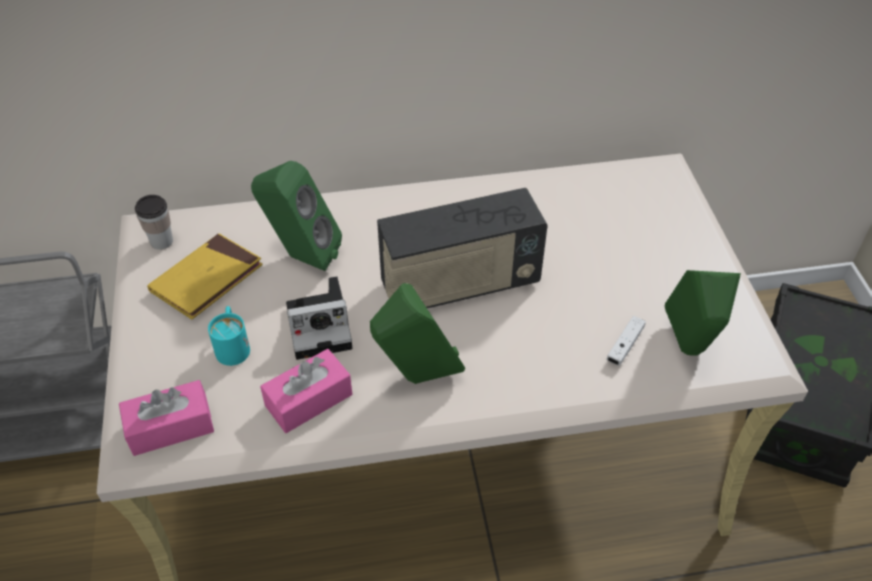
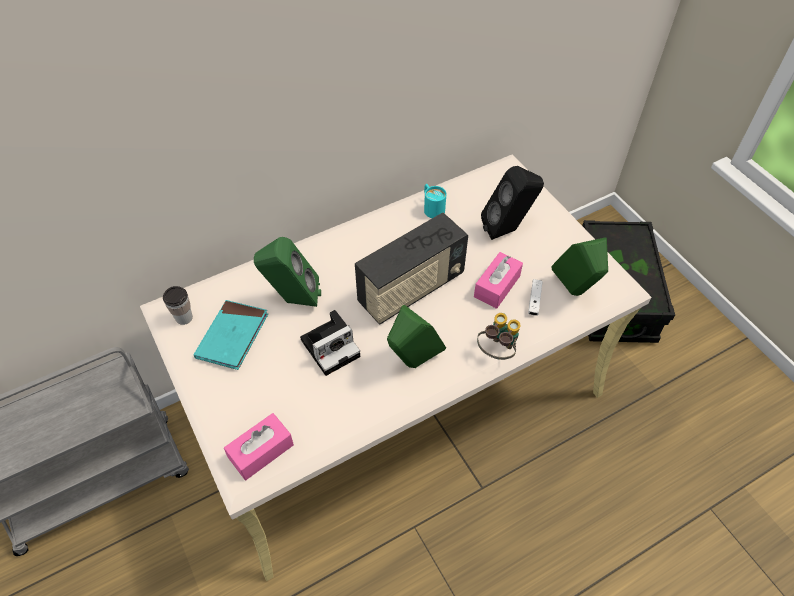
camera: 20 degrees left, 5 degrees up
(207, 279) = (232, 336): yellow book -> turquoise book
(233, 345) = (276, 379): turquoise mug -> turquoise mug (432, 207)
(309, 400) = (348, 401): pink tissue box -> pink tissue box (497, 286)
(540, 396) = (497, 351): none -> binoculars
(628, 245) = (508, 230): none -> black speaker

